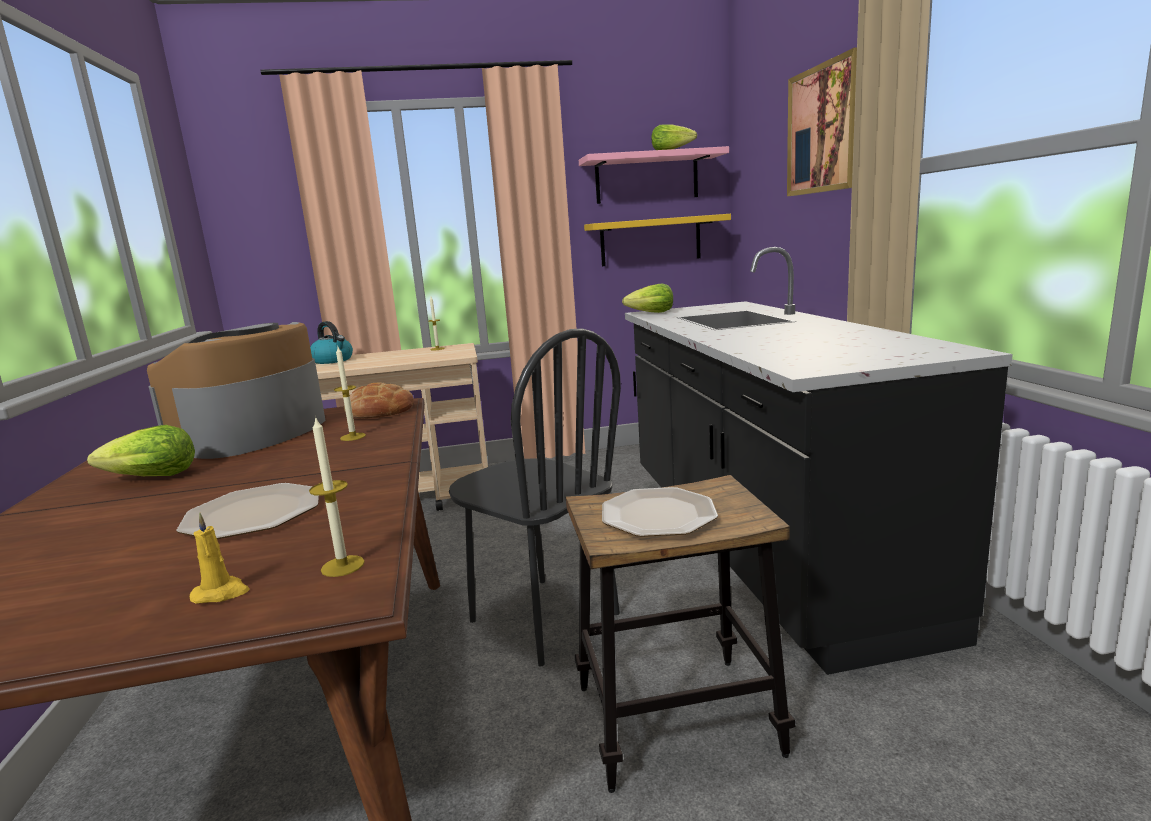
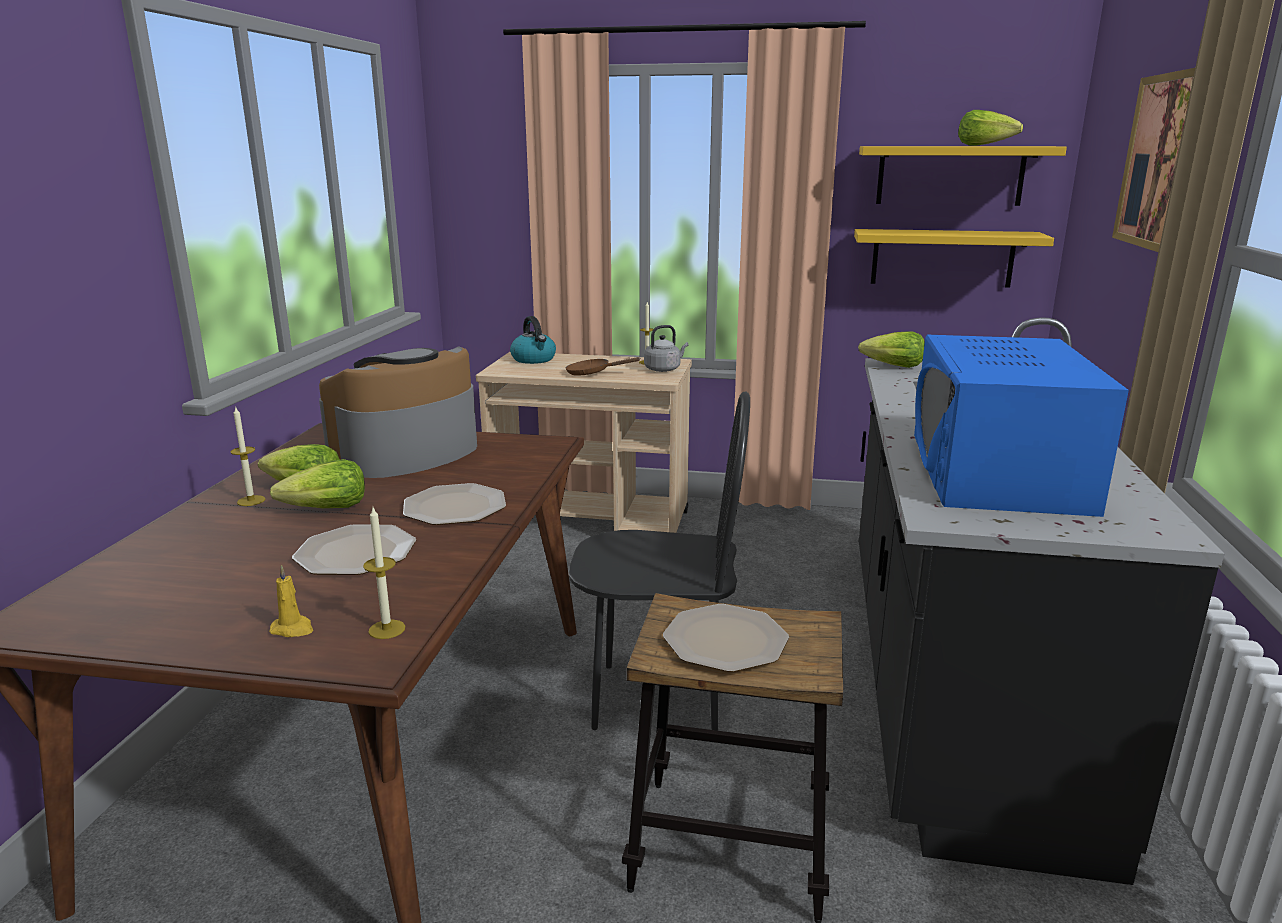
camera: 20 degrees right, 5 degrees up
(191, 488) = (326, 509): none -> lettuce
(338, 460) = (454, 507): none -> plate
(353, 437) = (485, 479): candle -> candle (251, 501)
(380, 411) = (530, 448): bread -> none
(396, 360) = (592, 373): none -> brown frying pan
(456, 350) = (664, 369): none -> grey kettle
(543, 618) = (658, 699): black chair -> black chair turned 60 degrees counterclockwise
(646, 178) = (950, 175): pink shelf -> yellow shelf
(805, 344) = (997, 472): none -> blue microwave

